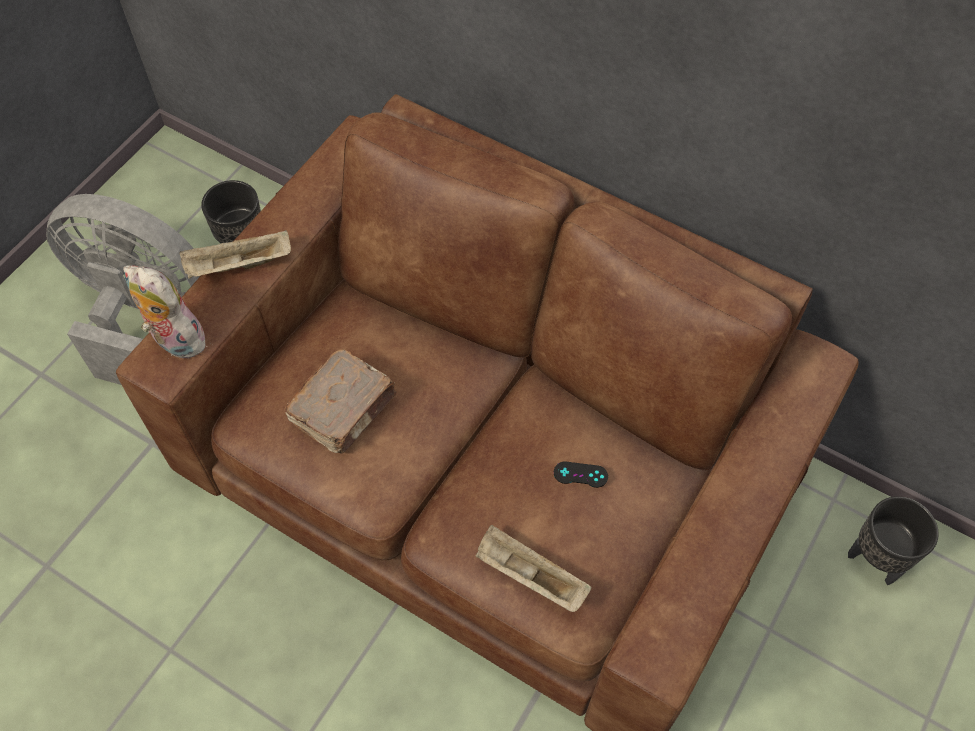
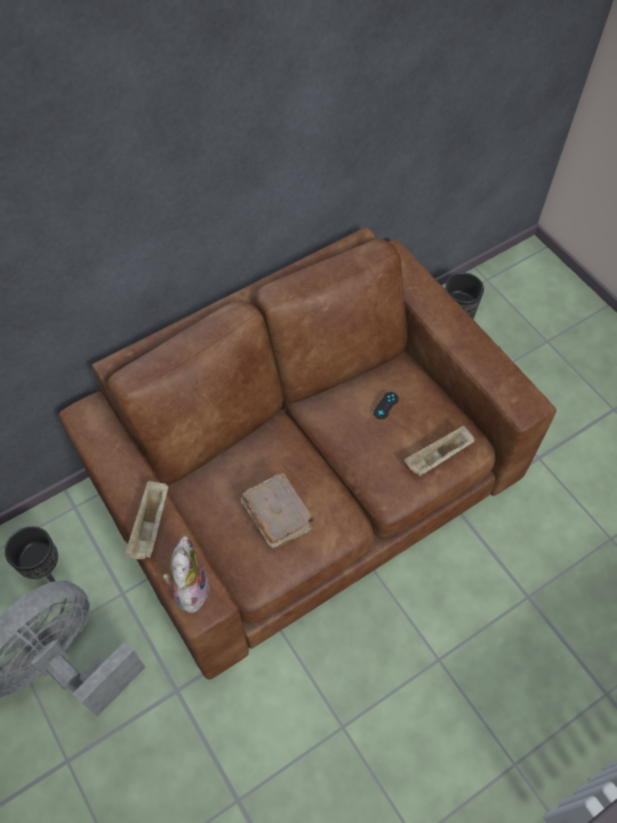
camera: 65 degrees left, 0 degrees up
(175, 340) = (189, 588): plush toy -> plush toy turned 120 degrees clockwise

